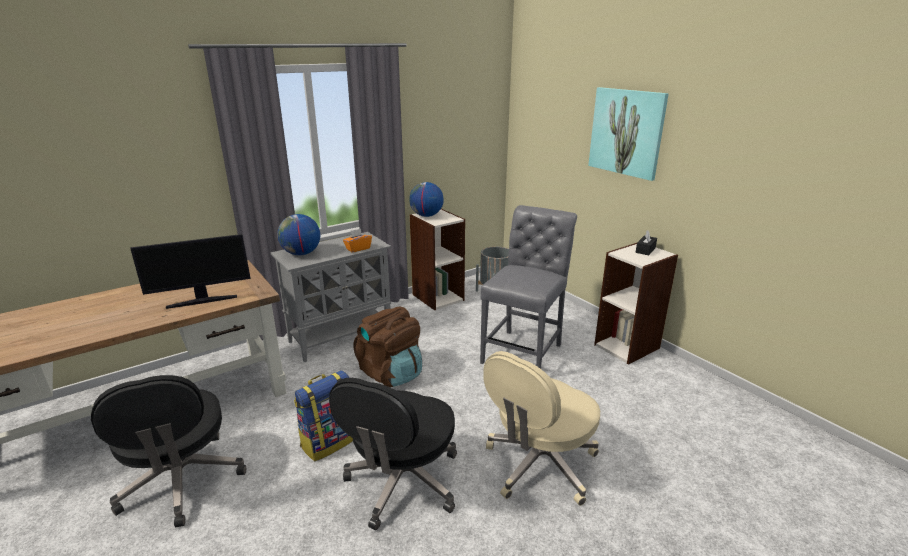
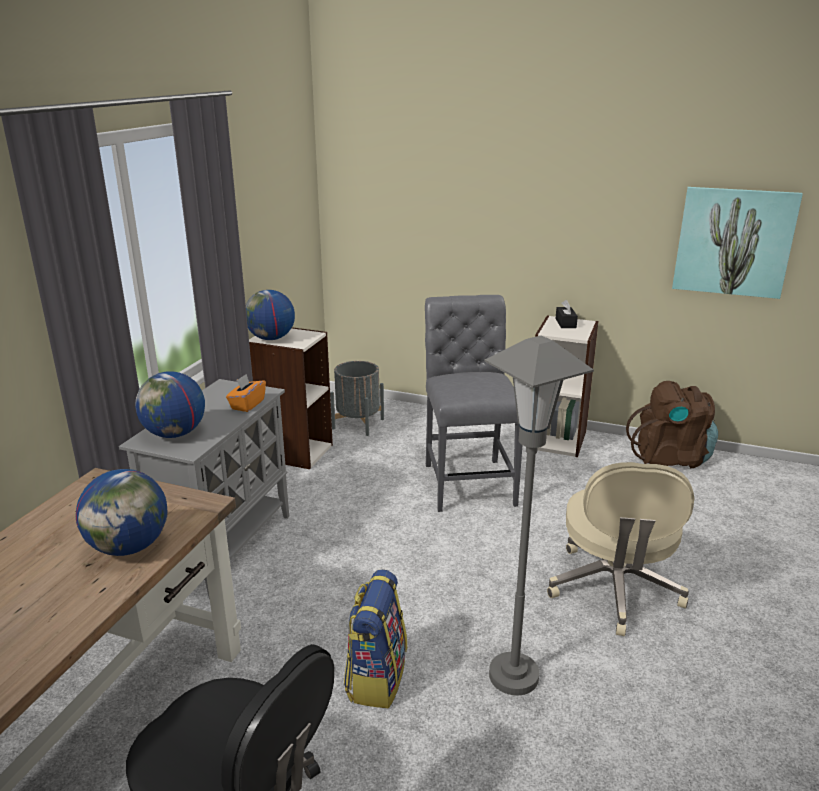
camera: 35 degrees left, 0 degrees up
(202, 301) = (129, 547): monitor -> globe
(391, 373) = (350, 564): brown backpack -> brown backpack (670, 457)
(402, 483) = (513, 676): black office chair -> grey floor lamp
(626, 132) = (513, 190): picture -> picture (733, 242)

